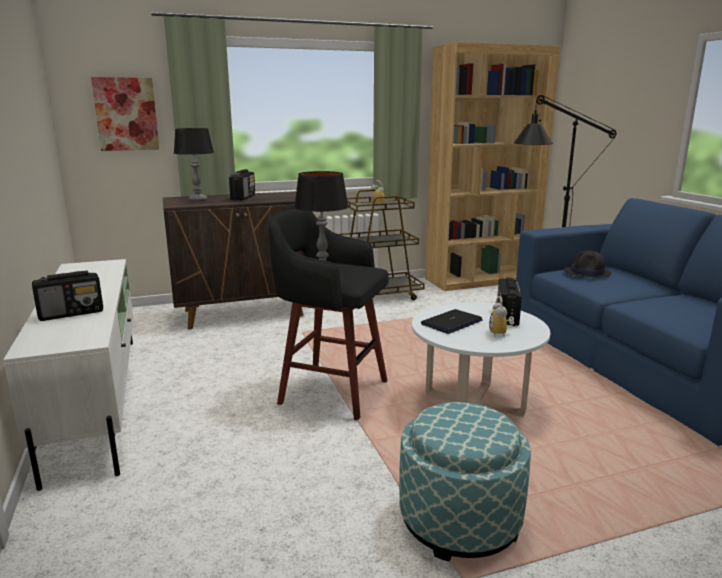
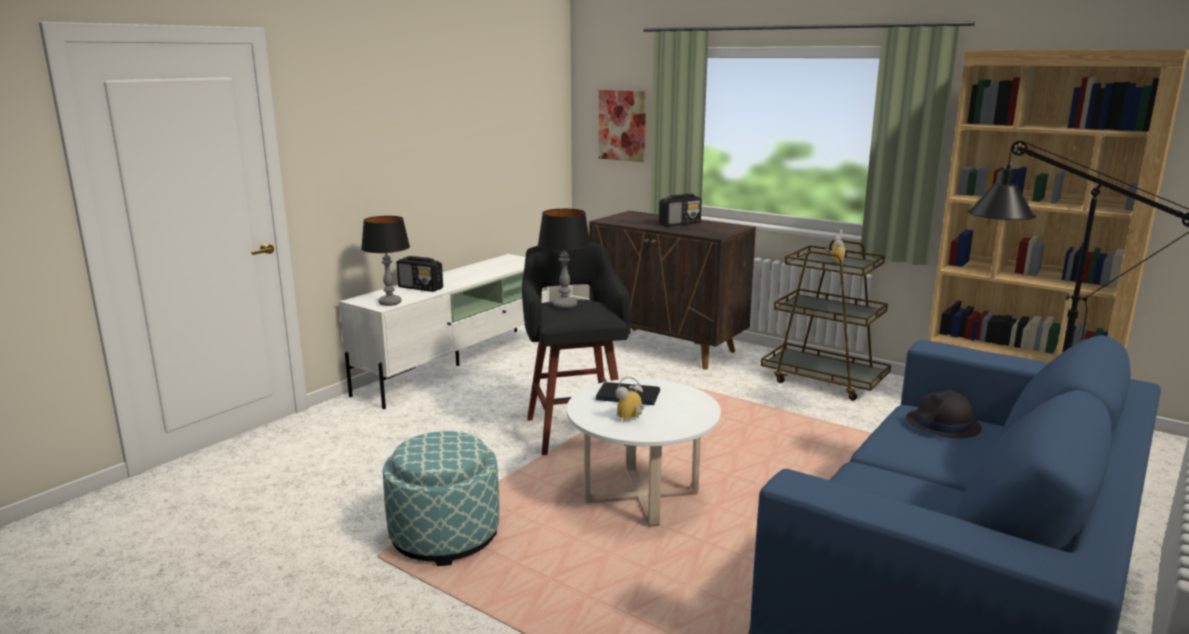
camera: 55 degrees right, 0 degrees up
(198, 200) = (637, 219): table lamp -> table lamp (390, 303)
(507, 317) = (685, 413): radio -> none

